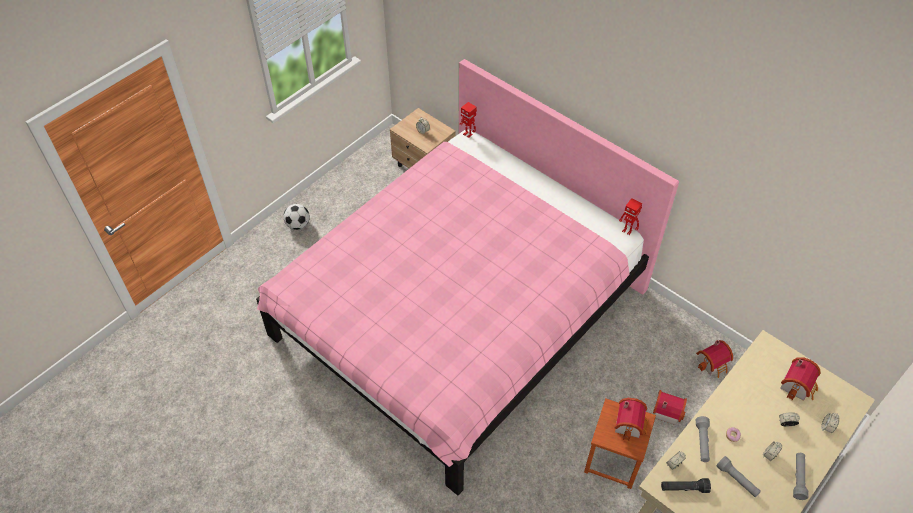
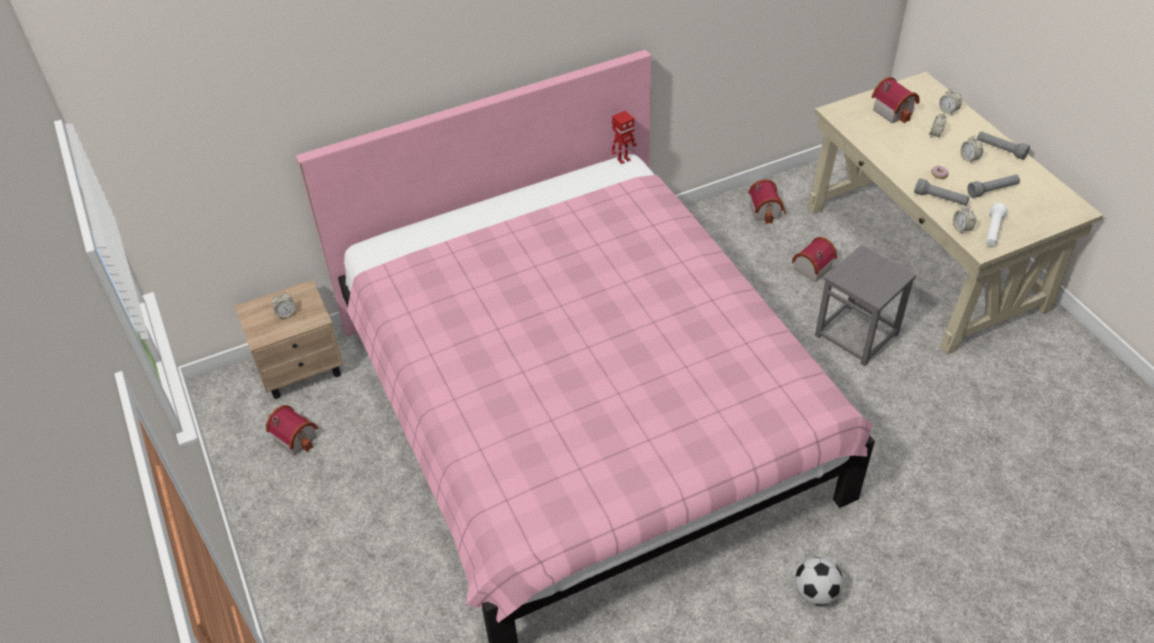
camera: 65 degrees left, 5 degrees down
(298, 225) = (301, 562): football -> football (816, 593)
(468, 134) = (363, 247): toy robot -> none
(614, 459) = (857, 334): brown stool -> grey stool
(631, 424) = (866, 268): toy house -> toy house (296, 436)
(684, 488) = (992, 231): black flashlight -> white flashlight

